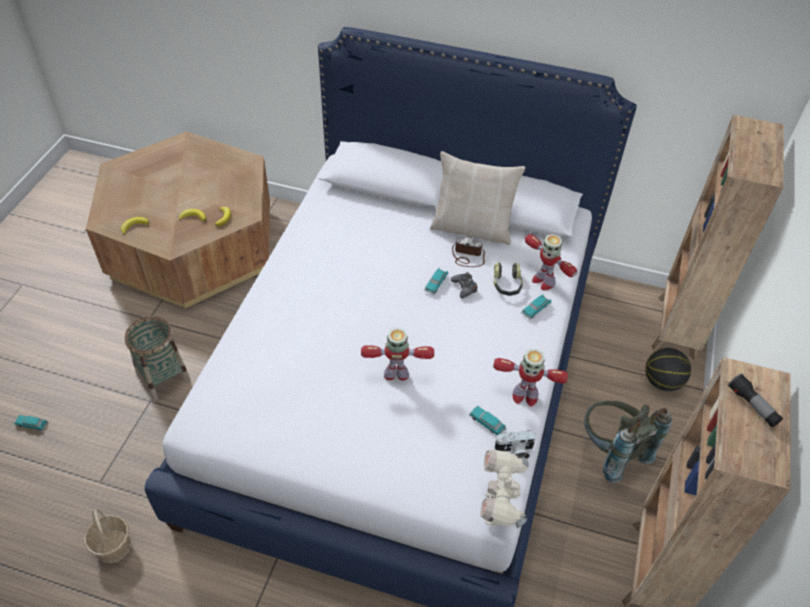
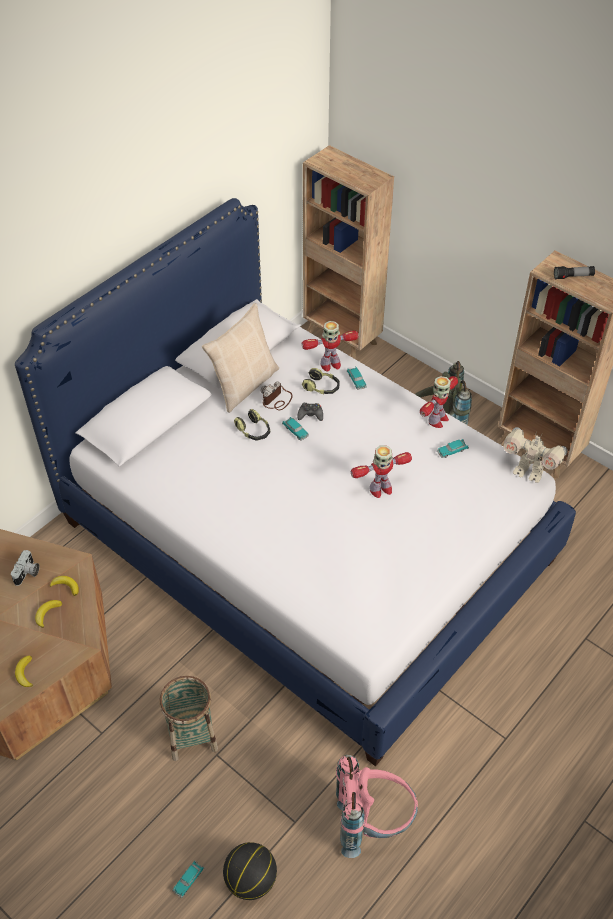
camera: 65 degrees left, 0 degrees up
(113, 546) = (372, 821): basket -> pink backpack
(397, 374) = (380, 489): toy robot -> toy robot turned 135 degrees counterclockwise
(417, 253) = (253, 431): none -> headphones
(514, 451) = (484, 444): camera -> camera (27, 573)
(662, 381) = (387, 372): basketball -> basketball (250, 880)

